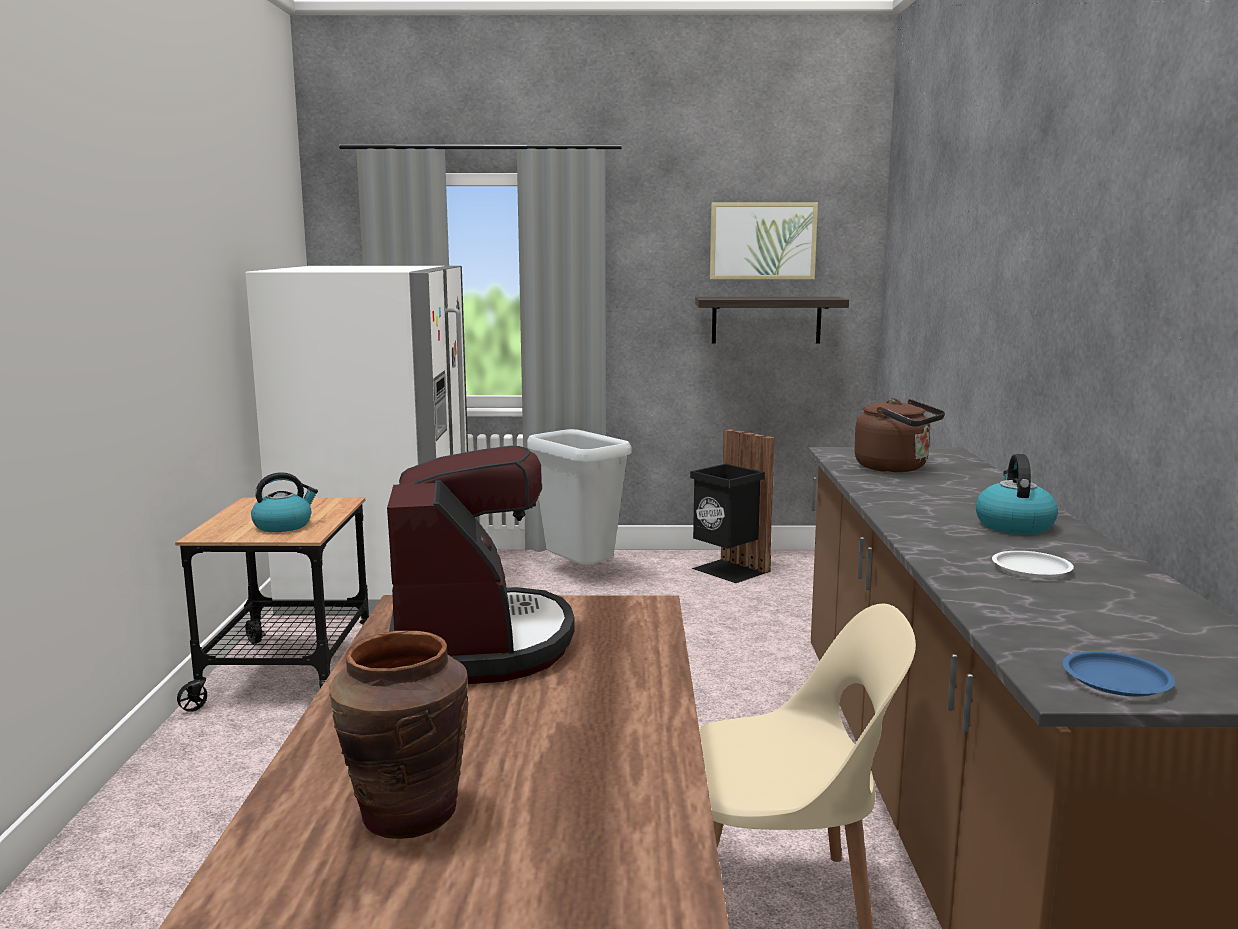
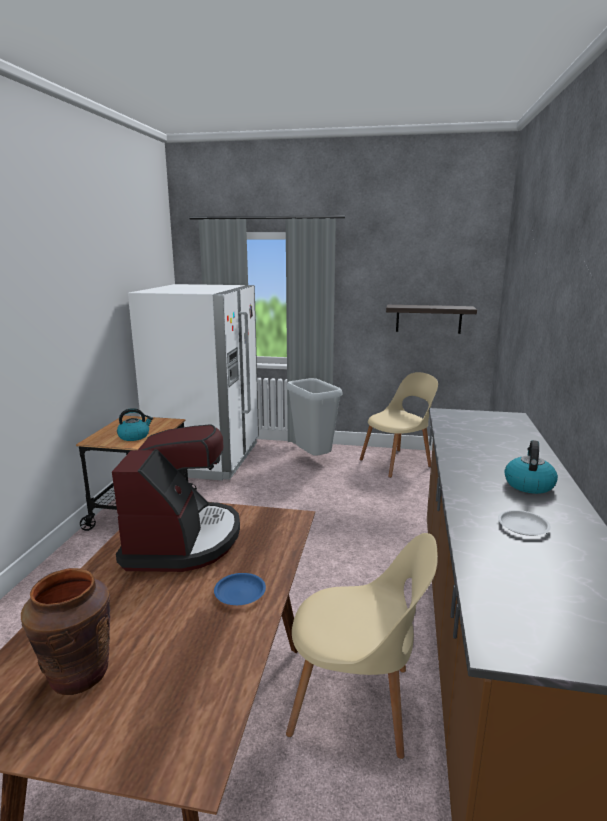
camera: 10 degrees right, 5 degrees up
(728, 571) = (397, 462): black trash can -> beige chair
(762, 241) = (428, 272): picture -> none
(896, 468) = (474, 428): brown kettle -> none
(1115, 680) = (536, 642): blue plate -> blue plate (240, 592)

